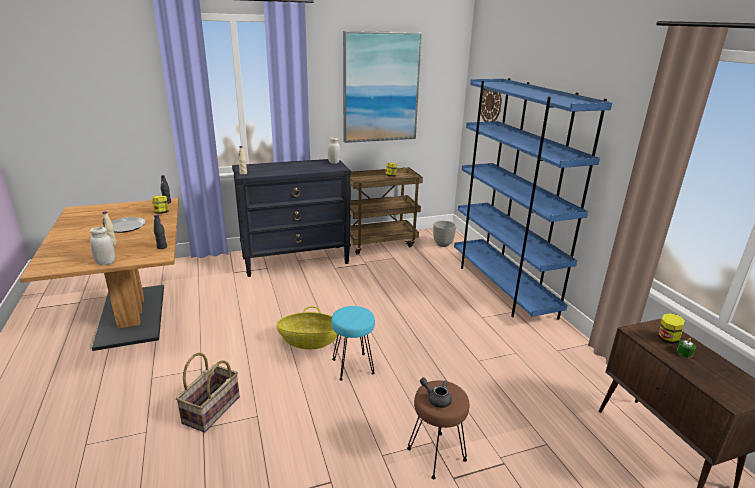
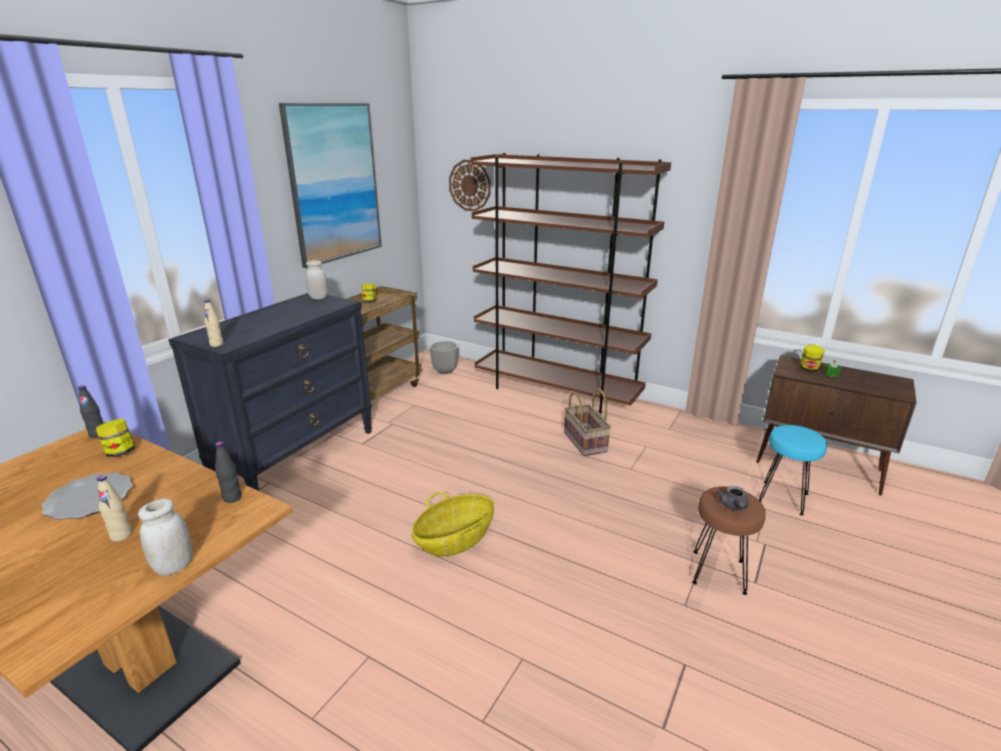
camera: 40 degrees left, 0 degrees up
(212, 410) = (461, 693): basket -> basket (586, 442)
(353, 367) = (539, 540): turquoise stool -> turquoise stool (783, 498)
(436, 398) = (733, 507): grey teapot -> grey teapot turned 75 degrees counterclockwise
(502, 288) = (556, 392): blue bookcase -> brown bookcase

